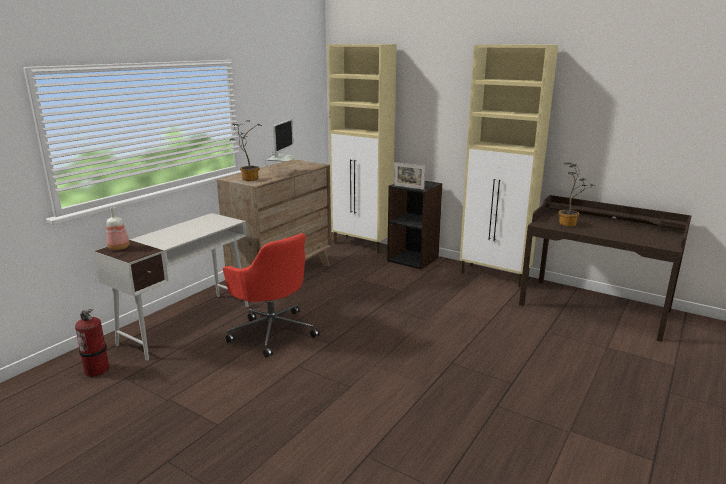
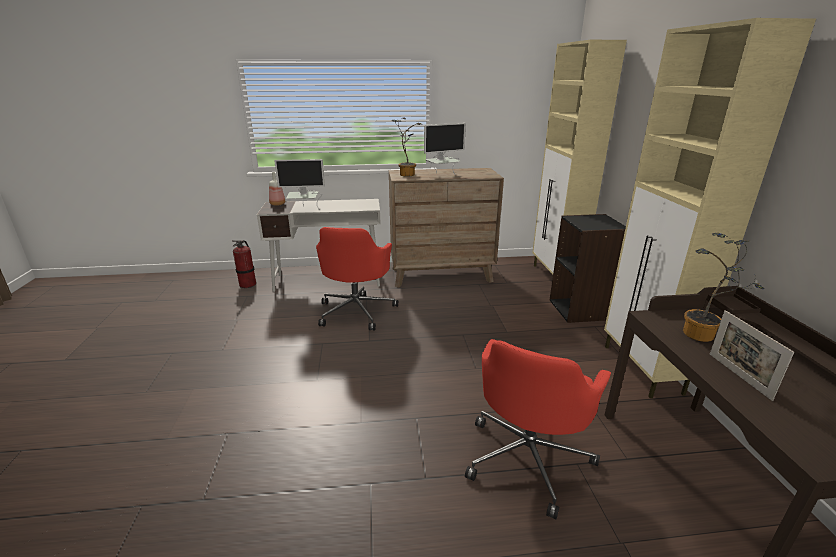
camera: 50 degrees right, 5 degrees up
(172, 243) = (304, 210): none -> monitor
(409, 187) = (577, 222): picture frame -> picture frame (738, 375)
(528, 342) = (528, 457): none -> red office chair

